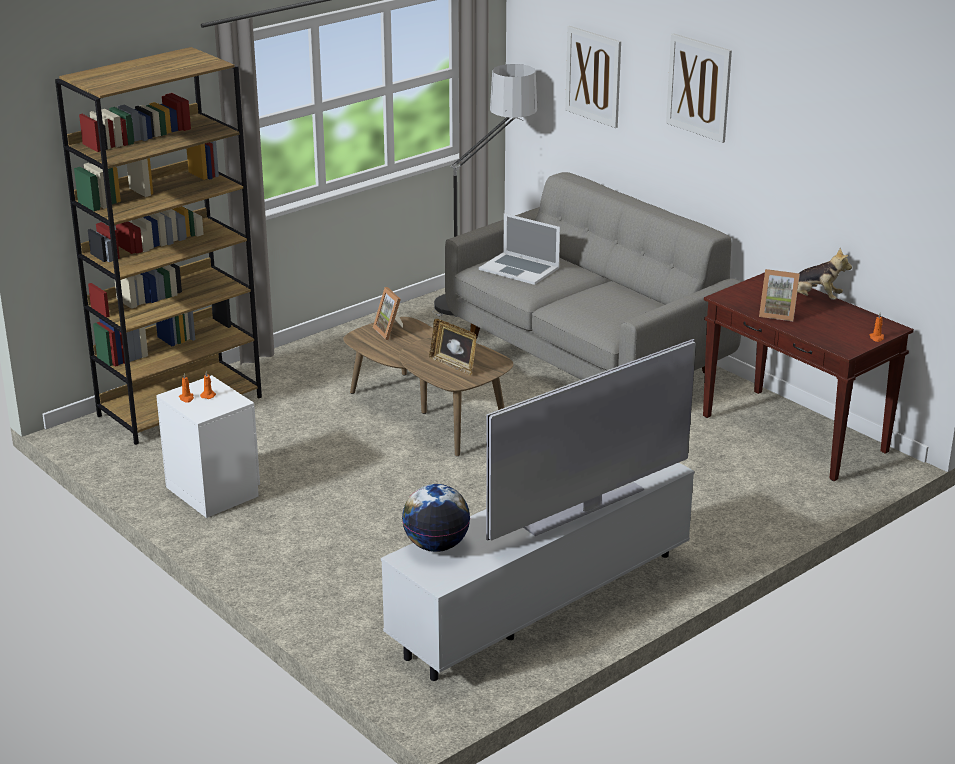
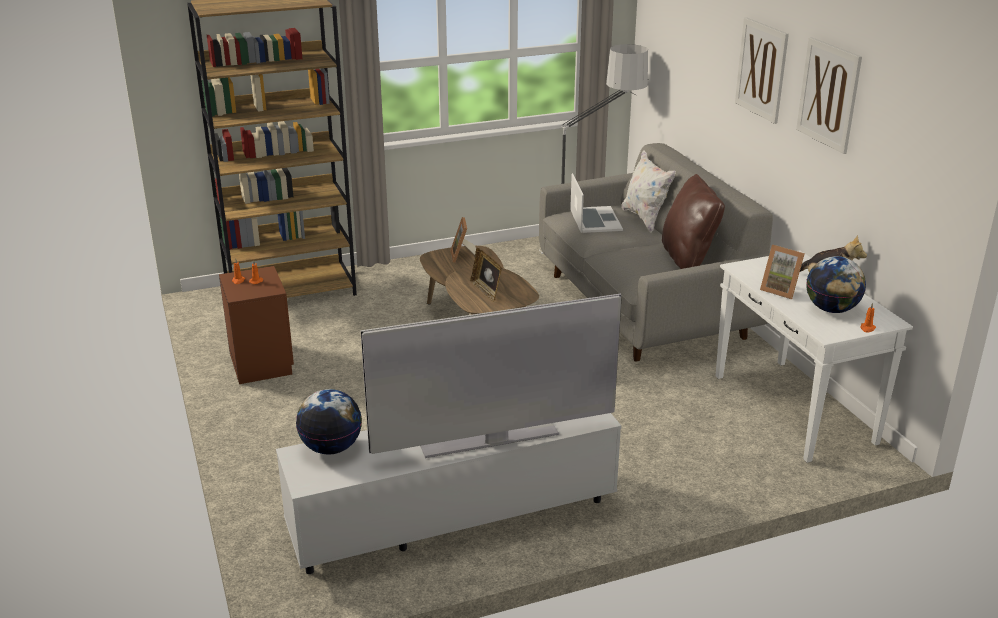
camera: 20 degrees right, 0 degrees up
(213, 490) = (262, 362): white nightstand -> brown nightstand
(519, 268) = (595, 220): laptop -> laptop turned 150 degrees counterclockwise
(569, 259) = (645, 219): none -> white pillow
(593, 76) = (689, 58): picture -> picture (829, 94)
(644, 297) = (688, 259): none -> brown pillow
(795, 435) = (795, 410): brown console table -> white console table
(834, 325) = (831, 309): none -> globe

